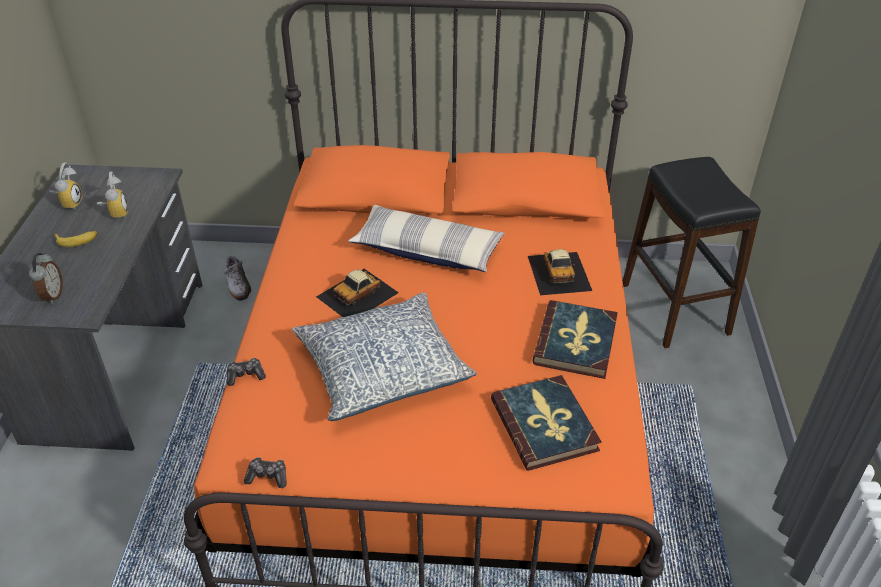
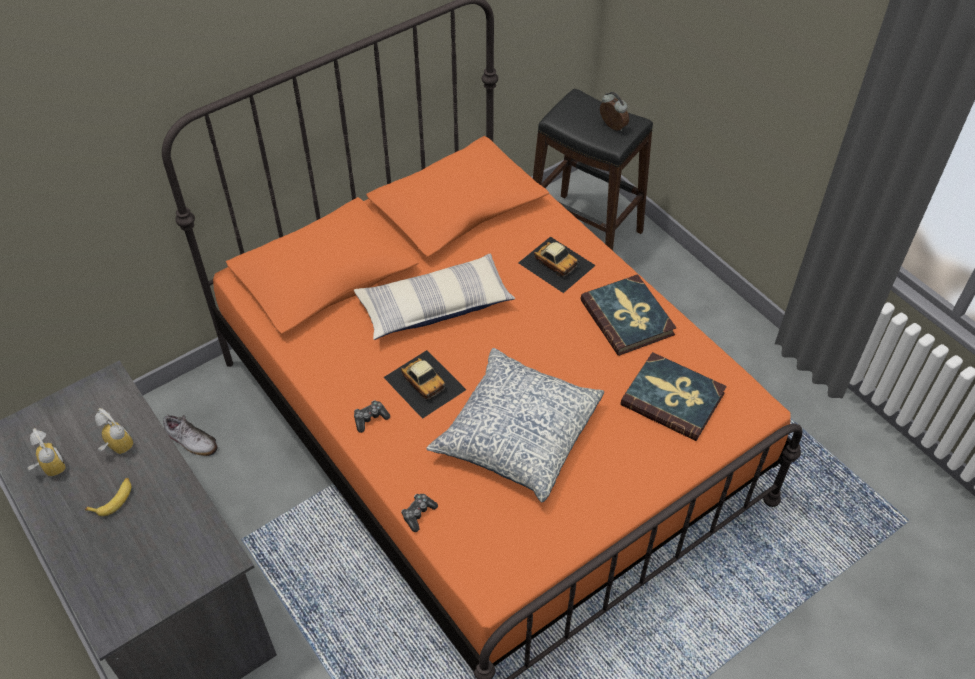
camera: 40 degrees left, 10 degrees up
(52, 295) = (166, 566): alarm clock -> alarm clock (612, 127)
(268, 476) = (534, 577): game controller -> game controller (370, 418)
(358, 294) = (424, 383): toy car -> toy car turned 45 degrees counterclockwise

